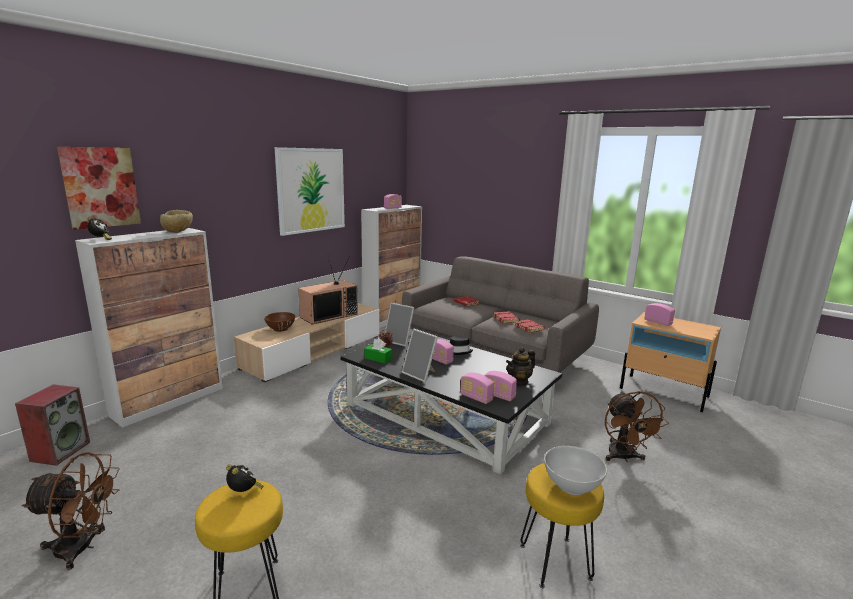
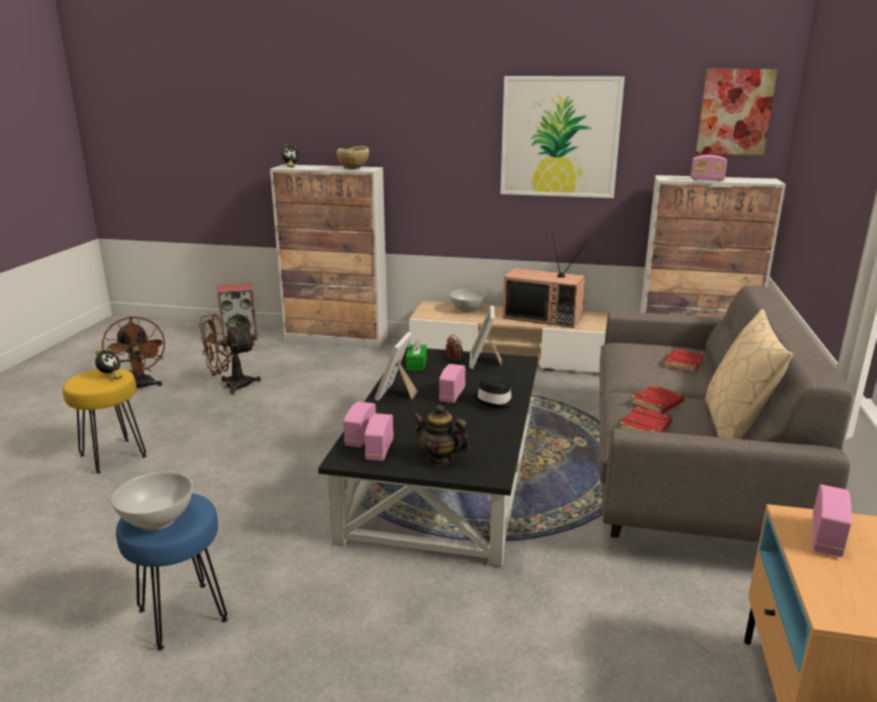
camera: 65 degrees right, 5 degrees up
(101, 187) = (308, 118): picture -> picture (735, 112)
(280, 329) = (468, 310): brown bowl -> white bowl
(538, 315) = (735, 428): none -> beige pillow
(554, 562) = (181, 615): yellow stool -> blue stool
(623, 457) = (460, 662): brown fan -> brown fan (231, 386)

